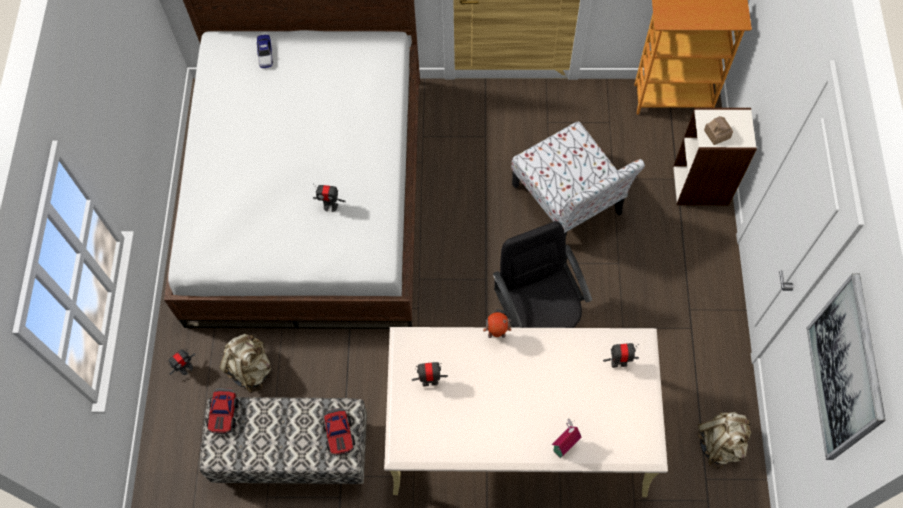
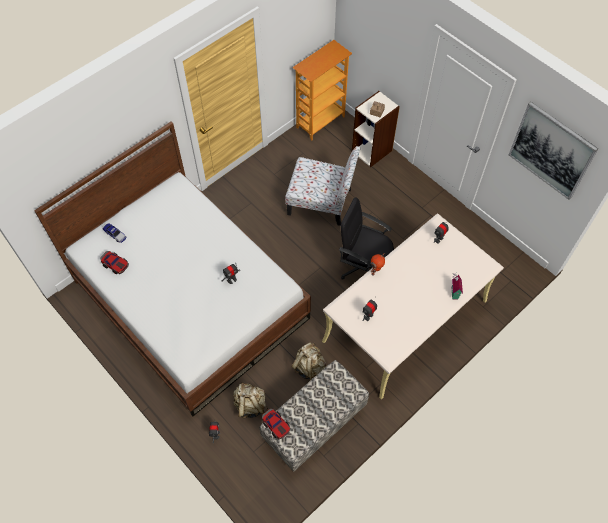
camera: 45 degrees left, 5 degrees down
(339, 434) = (342, 383): toy car -> toy car (115, 264)
(720, 443) = (491, 253): beige backpack -> beige backpack (309, 367)

